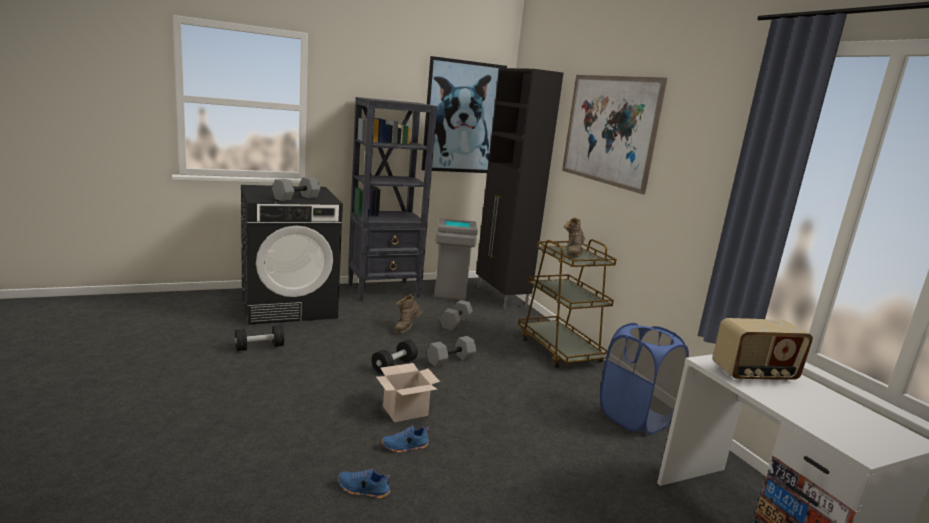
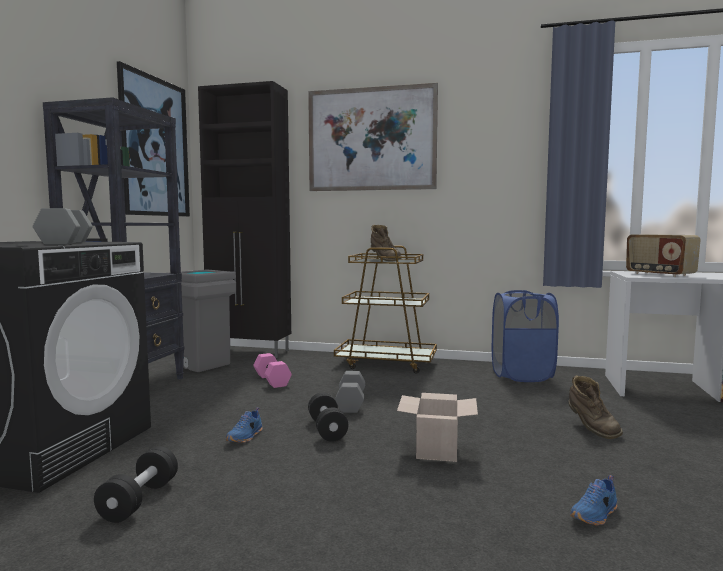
camera: 50 degrees left, 10 degrees down
(405, 447) = (514, 469): blue shoe -> blue shoe (246, 437)
(406, 329) = (247, 402): brown boot -> brown boot (591, 429)
(455, 322) = (271, 380): grey dumbbell -> pink dumbbell
(754, 374) = (659, 275): radio -> radio turned 120 degrees clockwise

